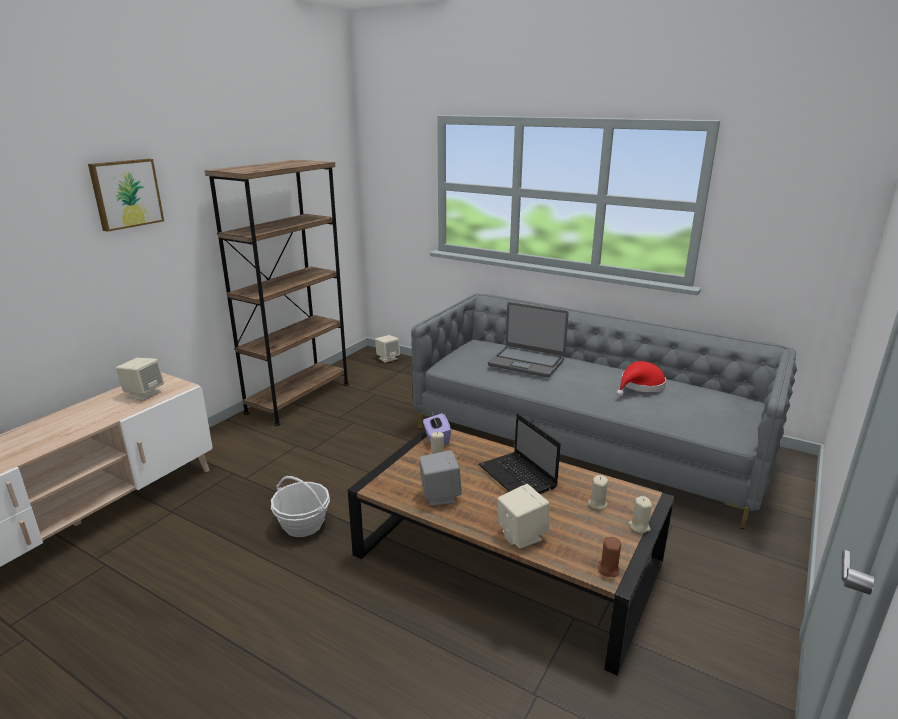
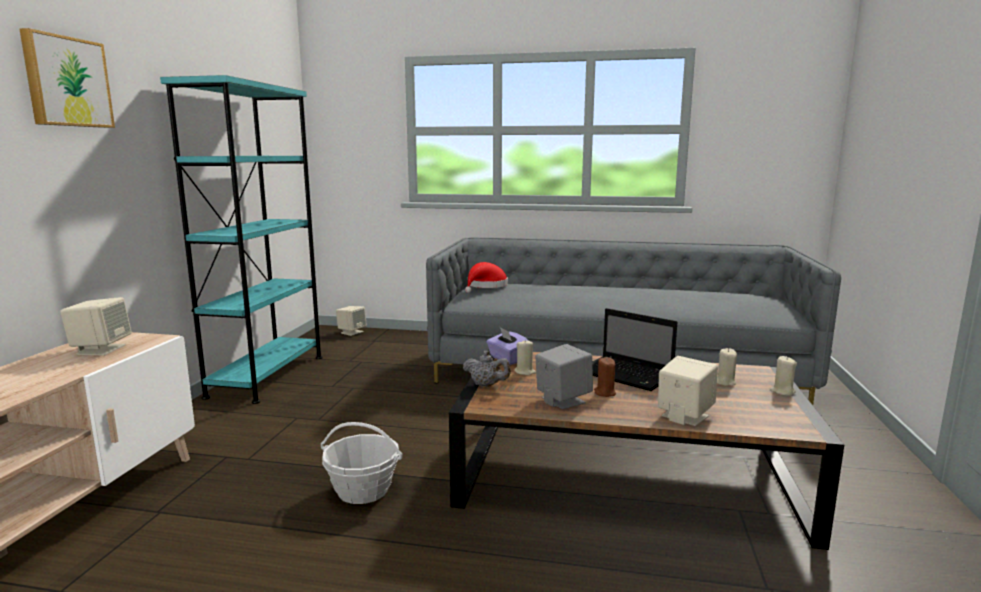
camera: 20 degrees left, 10 degrees down
(298, 398) = (267, 376): brown bookcase -> turquoise bookcase
(396, 466) = (486, 385): none -> grey teapot
(526, 362) = (549, 290): laptop -> none
(608, 569) = (797, 426): brown candle -> brown candle (604, 393)
(640, 386) = (673, 294): red hat -> red hat (485, 286)

